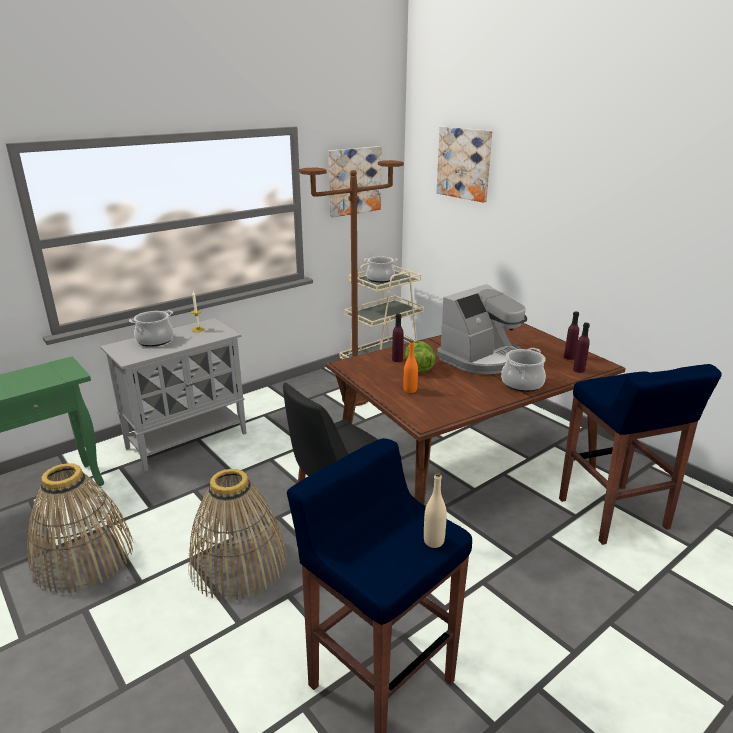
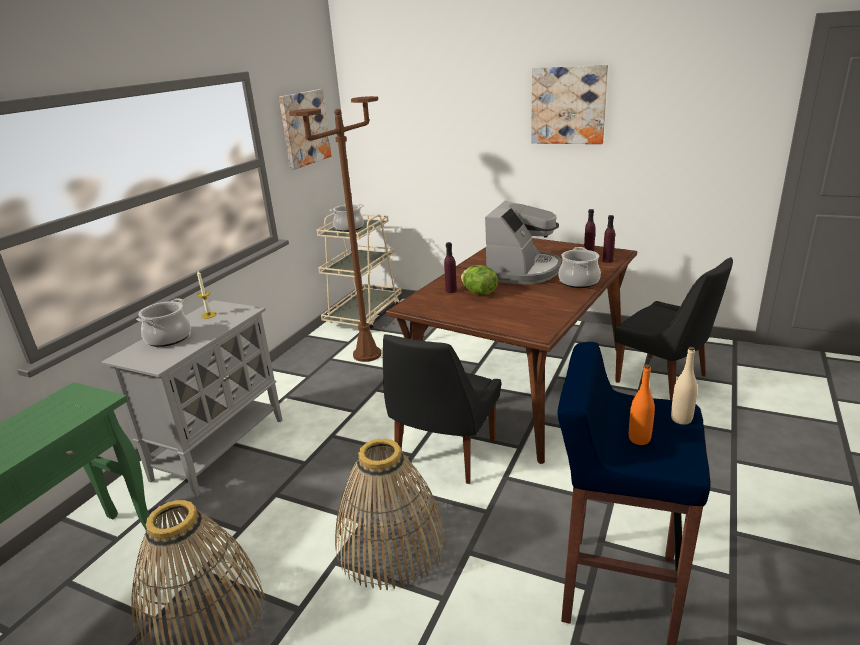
camera: 25 degrees left, 0 degrees up
(410, 390) = (494, 312): orange bottle -> orange bottle (639, 439)
(464, 163) = (416, 95): picture -> picture (568, 105)
(613, 515) = (664, 380): blue stool -> black chair

